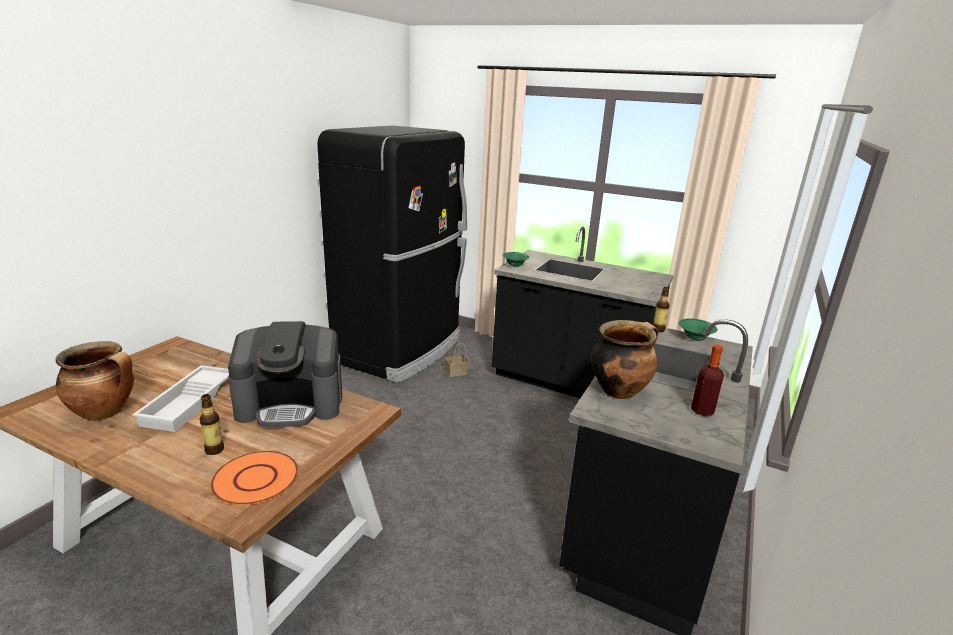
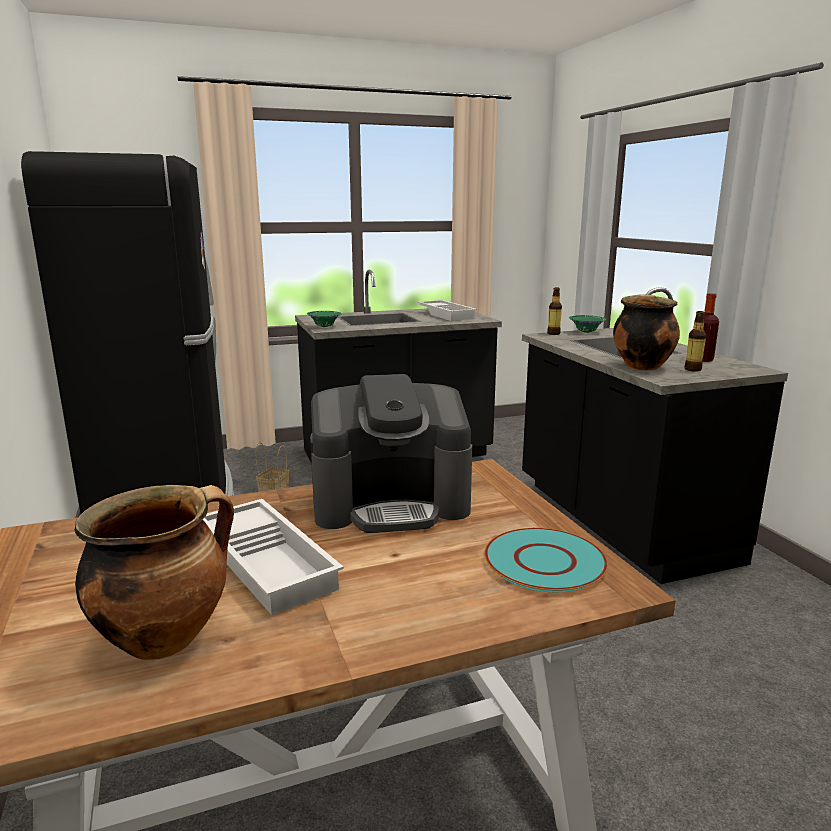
camera: 45 degrees left, 5 degrees down
(214, 450) = (436, 572): bottle -> bottle (692, 369)
(256, 479) = (545, 561): orange plate -> turquoise plate
(291, 404) = (391, 503): coffee machine -> coffee machine turned 45 degrees clockwise
(633, 281) = (447, 315): none -> white tray

